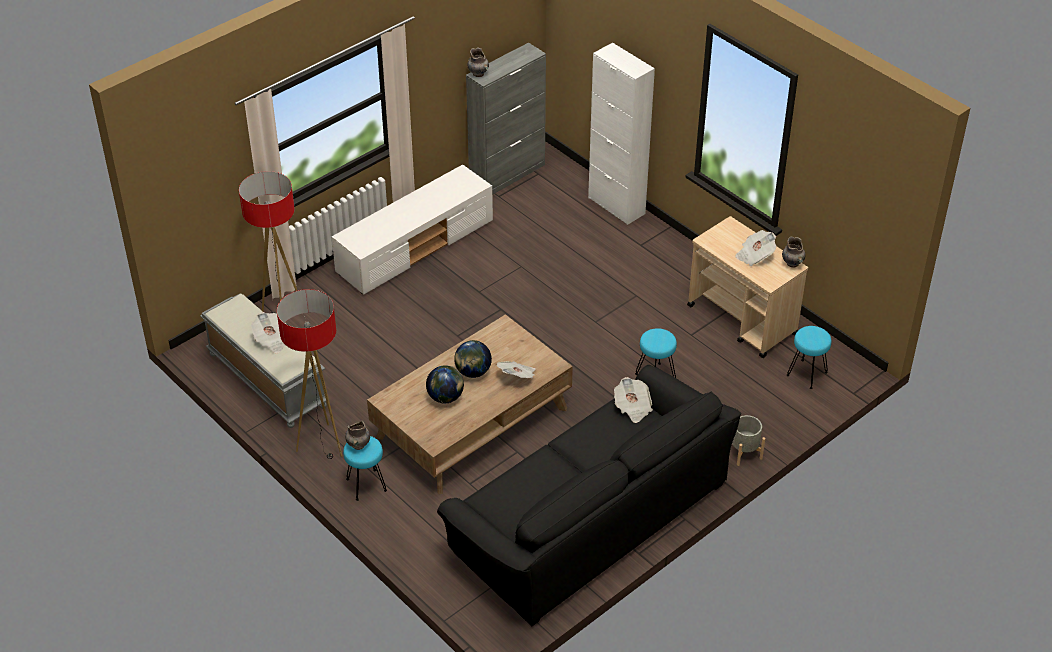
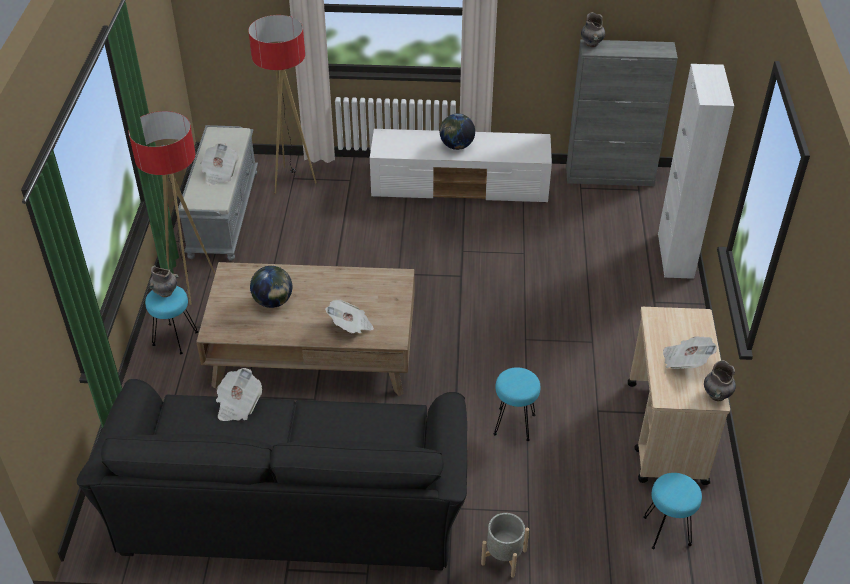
camera: 45 degrees right, 0 degrees up
(473, 372) = (322, 297): globe -> globe (456, 146)
(632, 407) = (404, 423): newspaper -> newspaper (238, 405)

